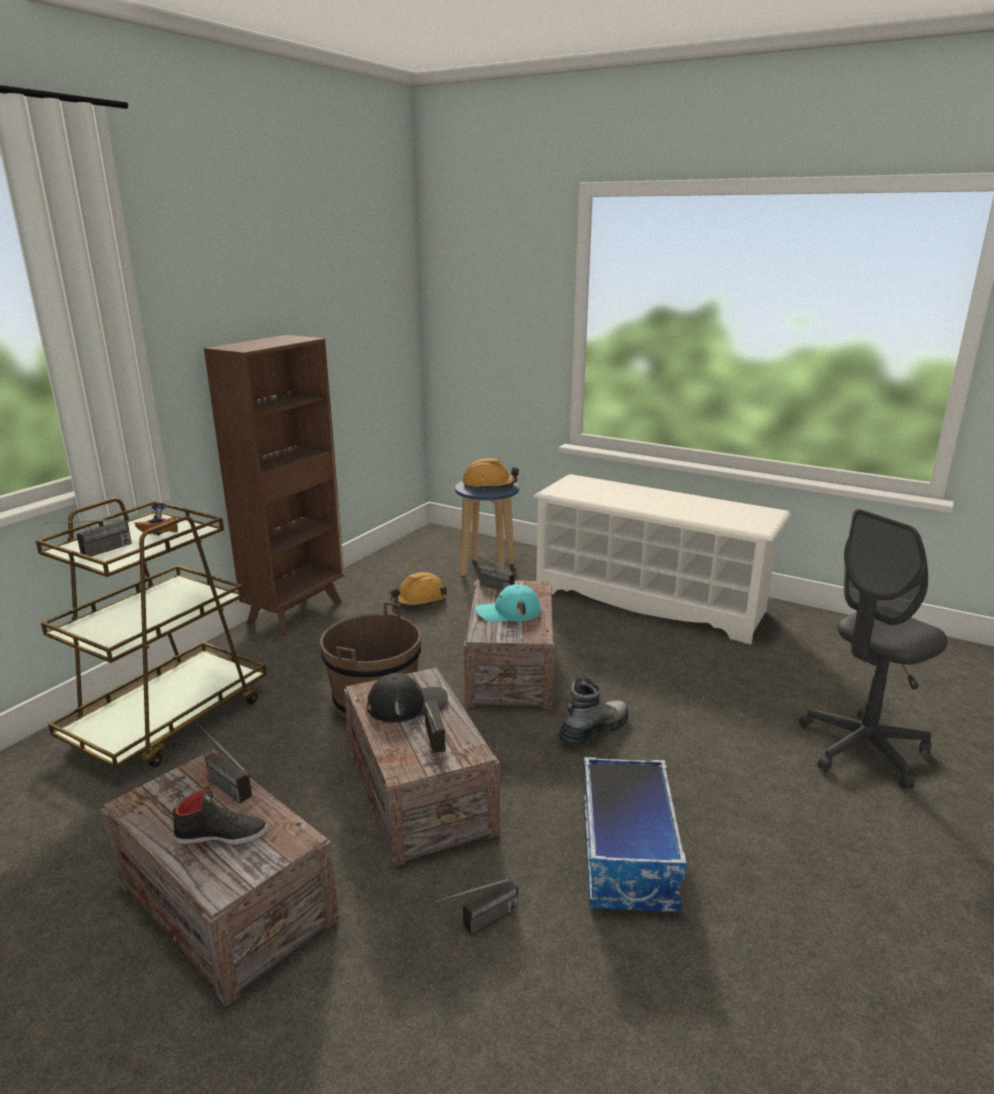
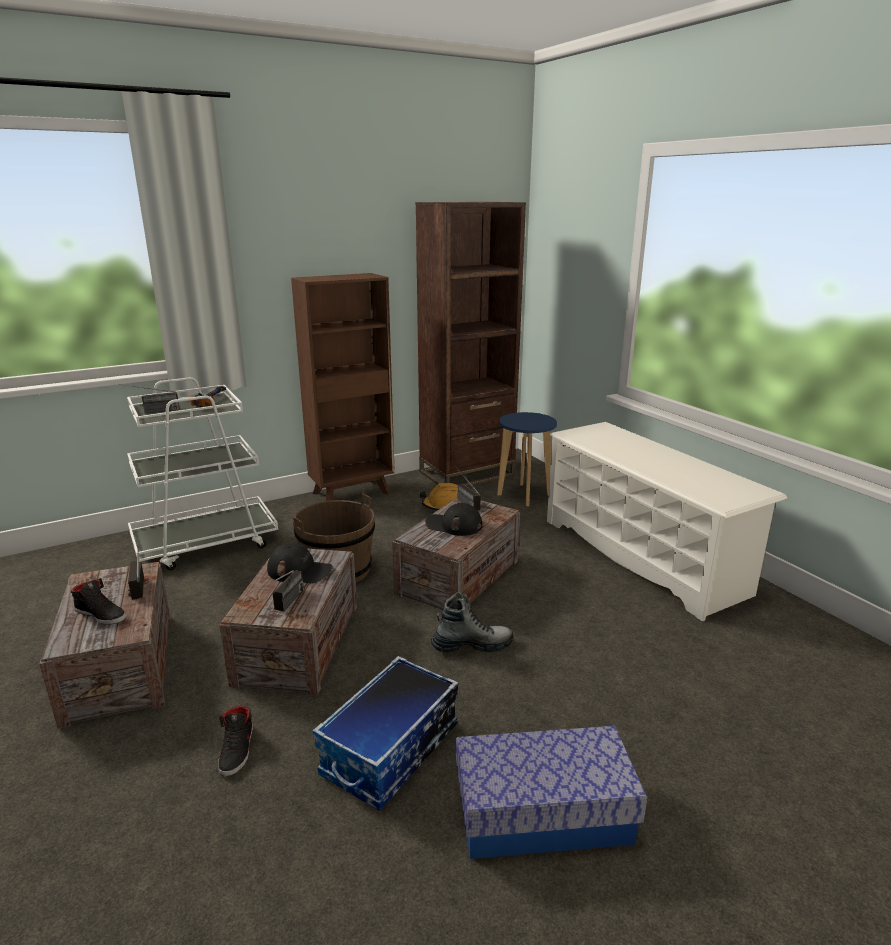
camera: 30 degrees right, 0 degrees up
(169, 719) = (206, 543): brown cart -> white cart
(405, 560) = (467, 474): none -> brown bookcase
(478, 925) = (237, 750): radio -> black shoe
(489, 485) = (531, 420): orange hard hat -> none
(508, 611) = (453, 525): turquoise cap -> black cap
(800, 849) = (543, 813): none -> storage box
(862, 749) = (713, 755): grey office chair -> none

